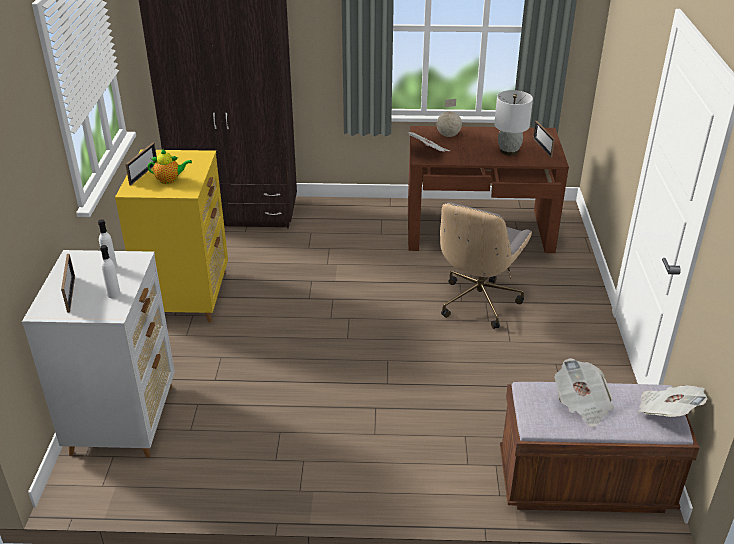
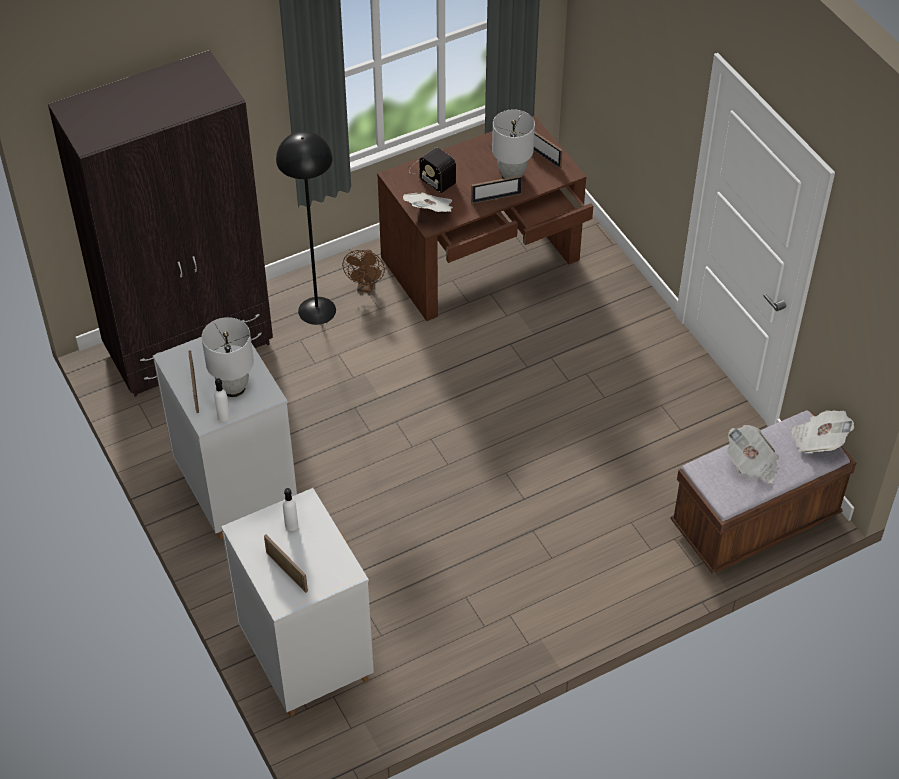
camera: 30 degrees left, 15 degrees up
(114, 294) = (327, 553): white bottle -> white bottle (223, 416)
(170, 180) = (233, 388): teapot -> white table lamp
(187, 295) = (235, 486): yellow dresser -> white dresser
(338, 221) = (317, 310): none -> black floor lamp
(382, 219) = (366, 286): none -> brown fan
(448, 135) = (431, 174): globe -> radio
(477, 304) = (545, 364): grey office chair -> none
(485, 159) = (496, 198): none -> picture frame

